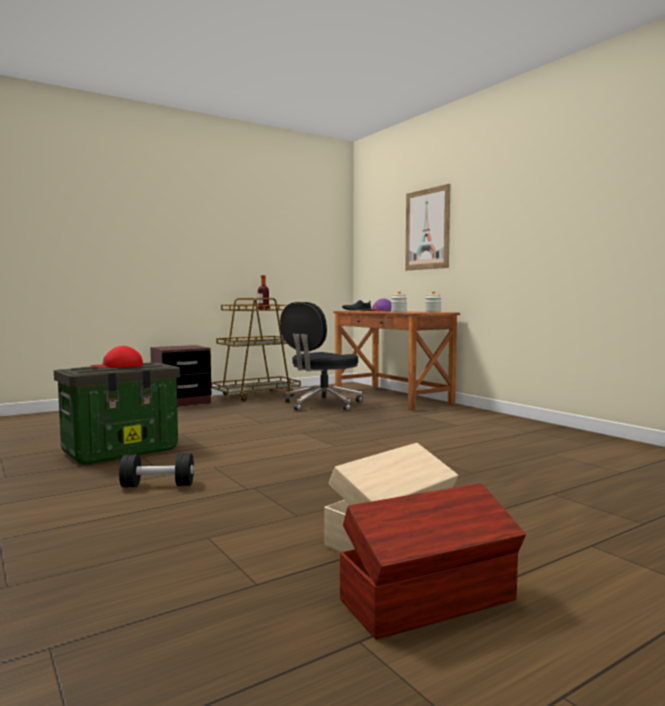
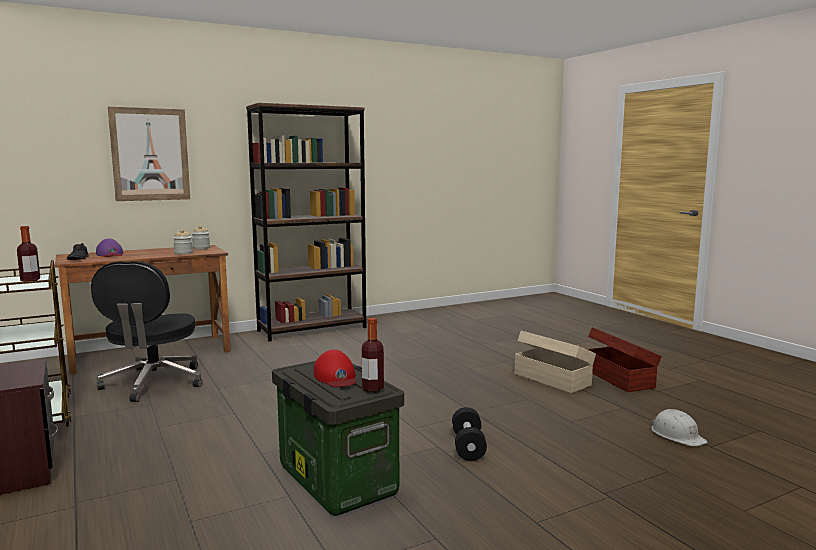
camera: 85 degrees left, 5 degrees up
(83, 370) = (372, 388): none -> bottle
(117, 619) = (677, 435): none -> white hard hat
(322, 404) = (153, 383): black office chair -> black office chair turned 45 degrees clockwise
(518, 423) = (312, 329): none -> brown bookcase

